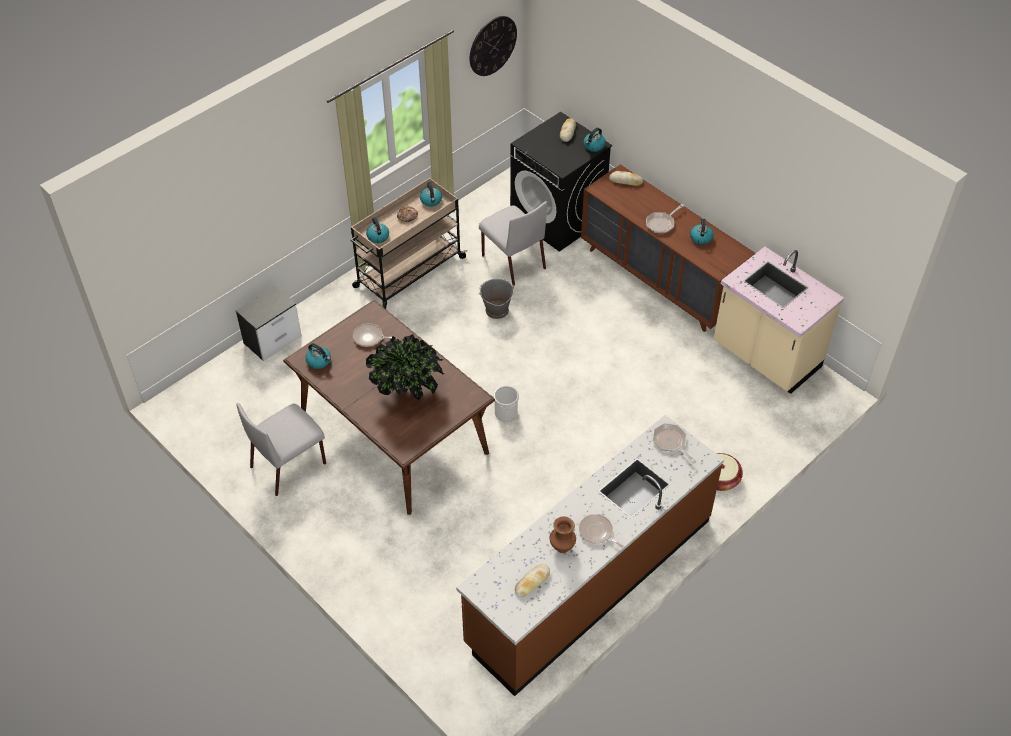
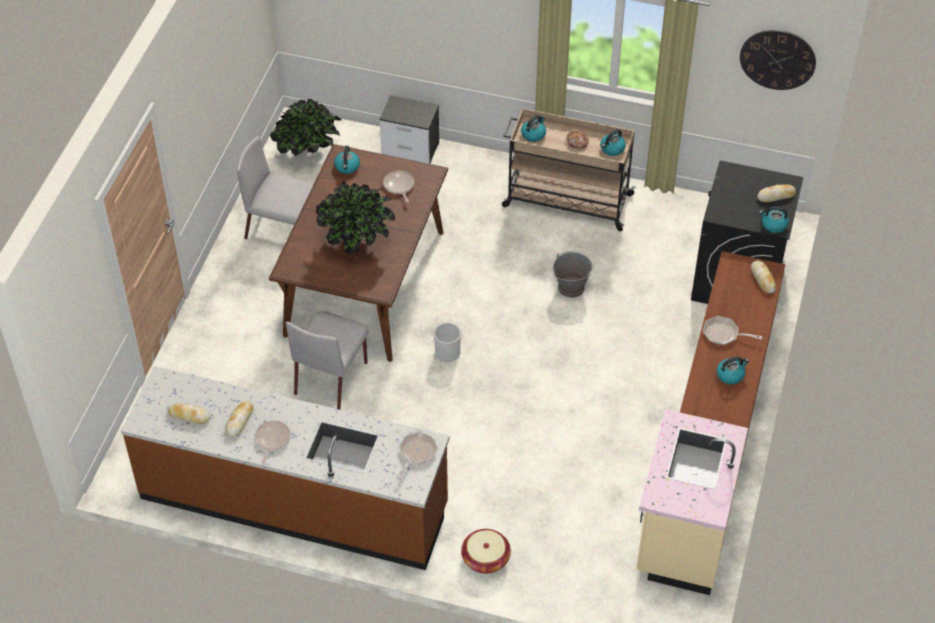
camera: 60 degrees right, 0 degrees up
(215, 409) = (308, 153): none -> potted plant
(512, 261) = (646, 270): grey chair -> grey chair (331, 377)
(561, 547) = (239, 421): brown vase -> bread

